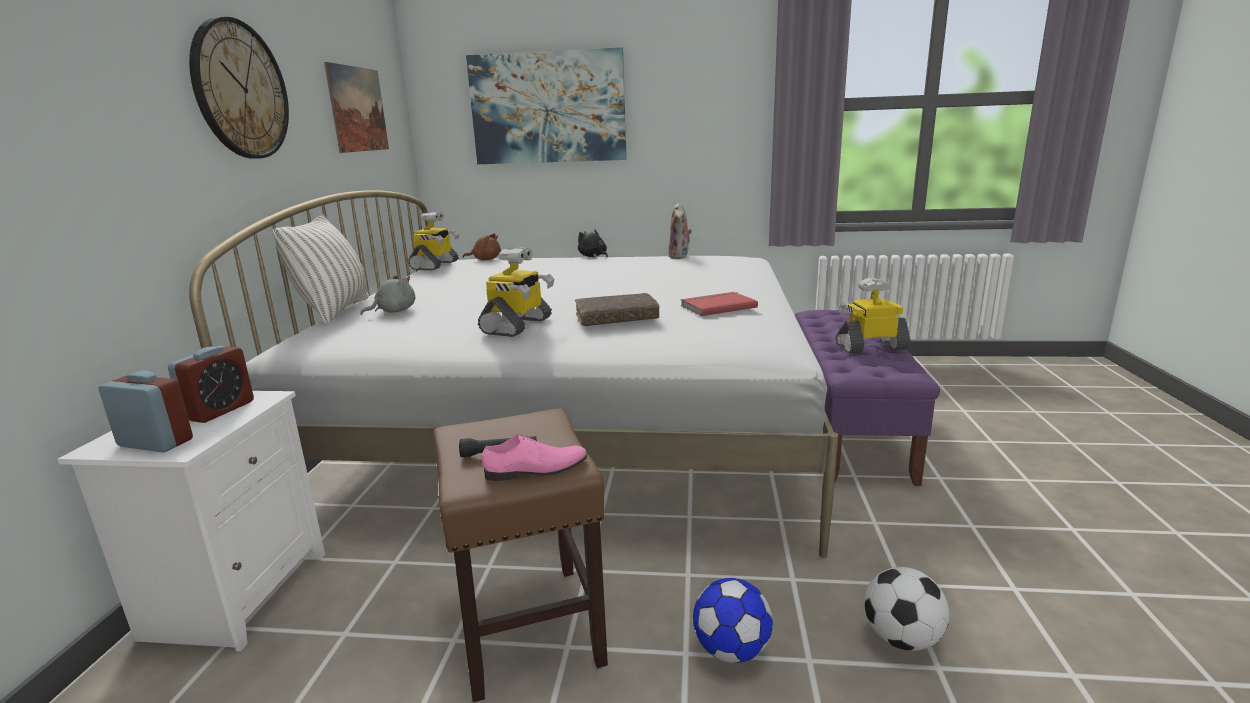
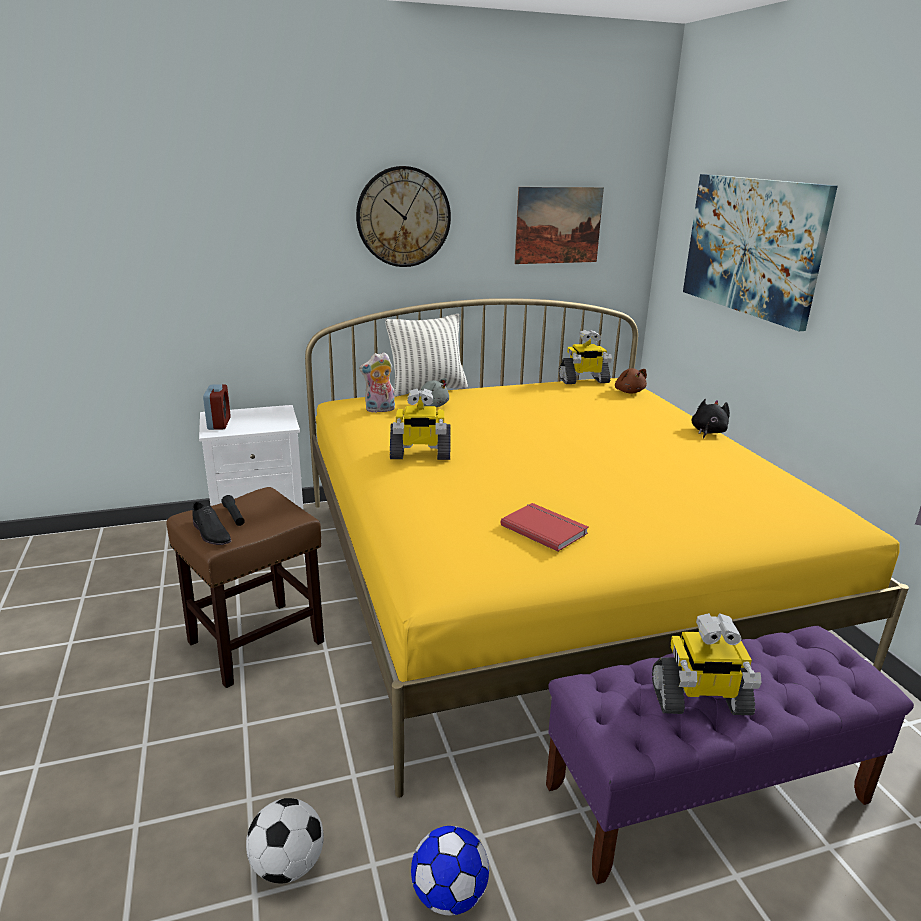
camera: 65 degrees right, 5 degrees up
(219, 410) = (263, 422): alarm clock -> none
(537, 469) = (210, 533): pink shoe -> black shoe
(573, 425) = (545, 578): white bed -> yellow bed
(616, 319) = (464, 487): brown book -> none
(680, 256) = (767, 476): plush toy -> plush toy (379, 410)
(731, 650) = (252, 749): football -> football (449, 895)
(871, 347) = (700, 700): toy robot -> toy robot turned 120 degrees clockwise

